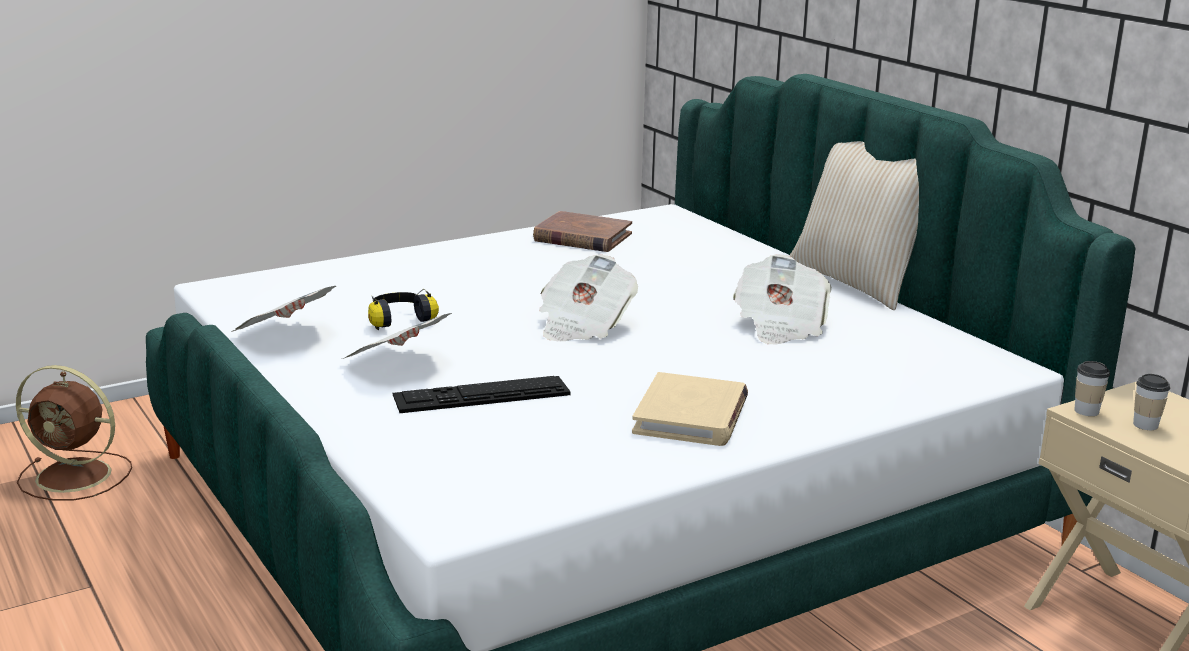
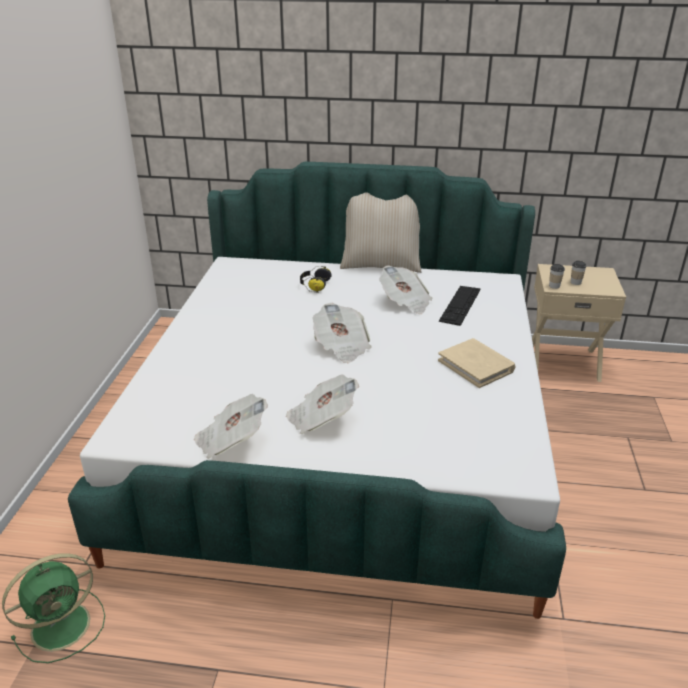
camera: 50 degrees left, 10 degrees up
(77, 476) = (63, 624): brown fan -> green fan
(399, 320) = (262, 395): headphones -> headphones (314, 285)
(481, 394) = (391, 409): keyboard -> keyboard (460, 305)
(582, 237) = (225, 297): brown book -> none

